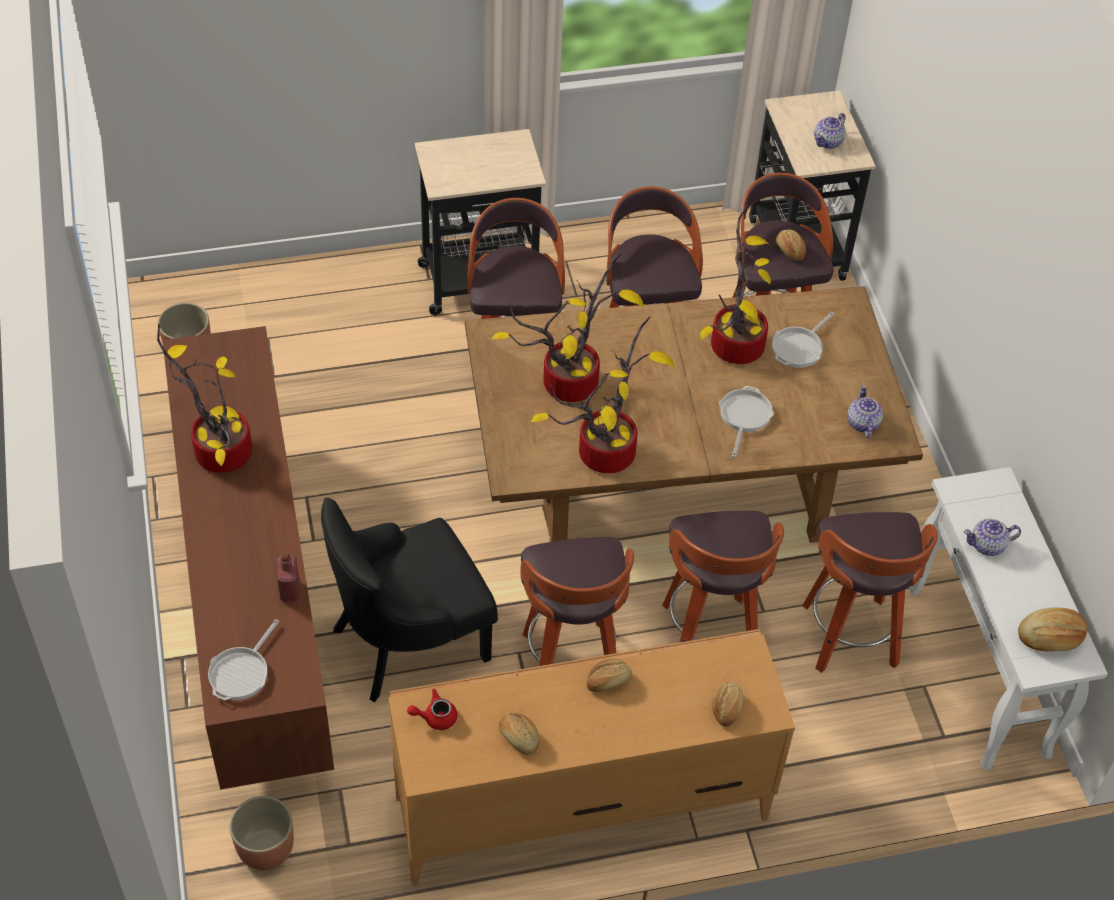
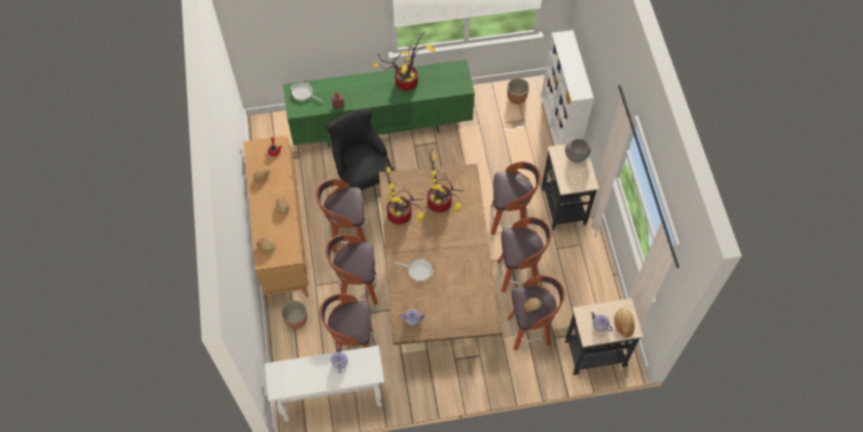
camera: 95 degrees right, 10 degrees up
(253, 607) = (382, 126): brown cabinet -> green cabinet
(266, 848) = (278, 135): planter -> planter (296, 320)
(275, 281) = (560, 127): none -> white bookcase
(452, 156) = (576, 156): none -> grey bowl
(734, 342) = (463, 270): potted plant -> none
(799, 347) = (459, 298): frying pan -> none
(1050, 638) = (288, 379): bread -> bread (623, 324)

